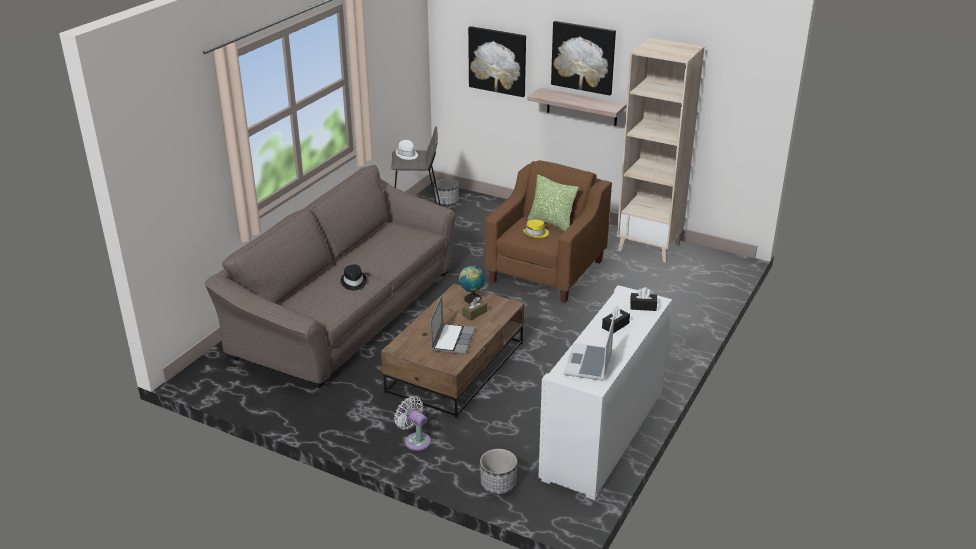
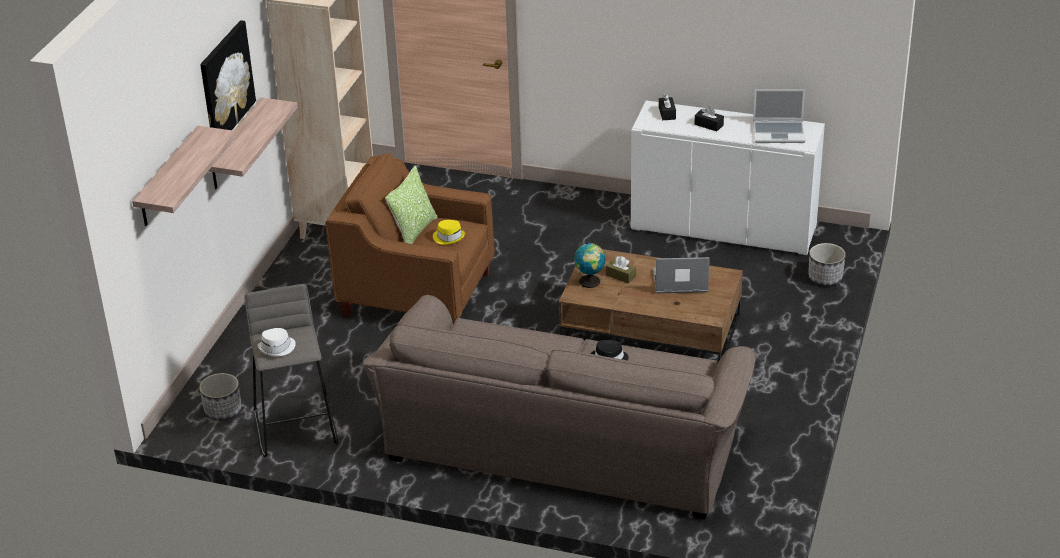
camera: 100 degrees left, 5 degrees up
(415, 440) = (788, 337): white fan -> none
(497, 61) = (168, 178): picture -> shelf

